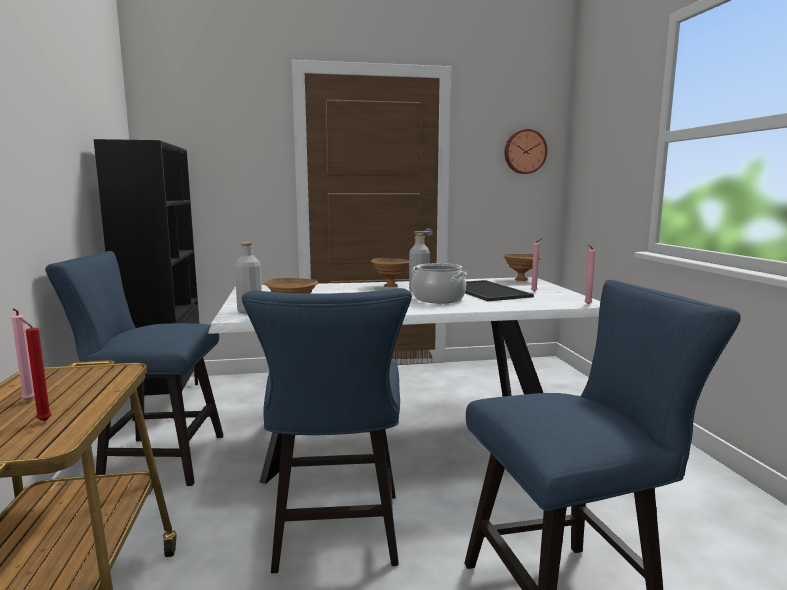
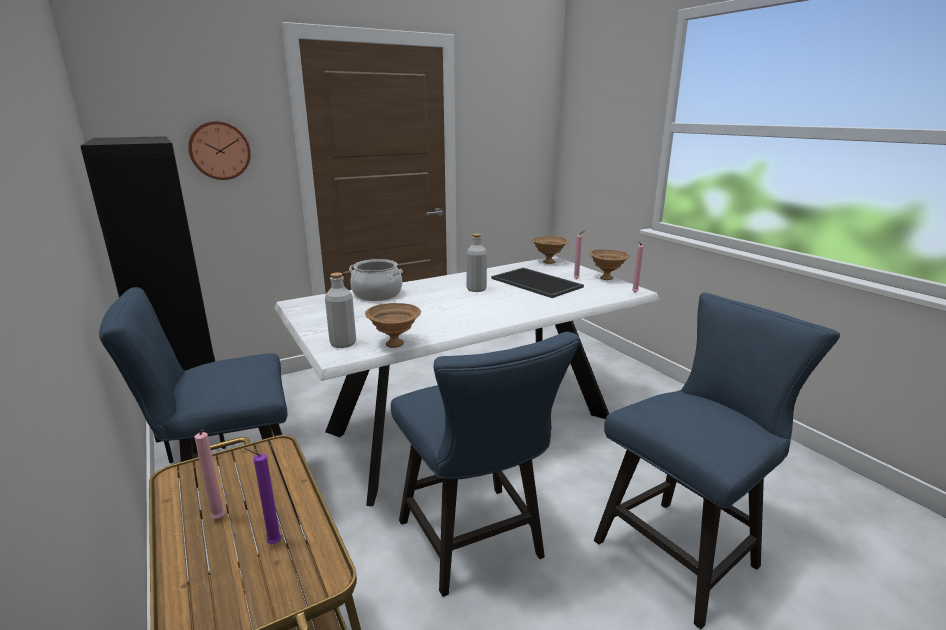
camera: 20 degrees left, 10 degrees up
(42, 421) = (272, 544): red candle -> purple candle
(391, 286) = (442, 284): brown bowl -> brown bowl (606, 278)
(438, 299) = (506, 300): cooking pot -> cooking pot (377, 294)
(524, 152) = (522, 125): wall clock -> wall clock (219, 150)

